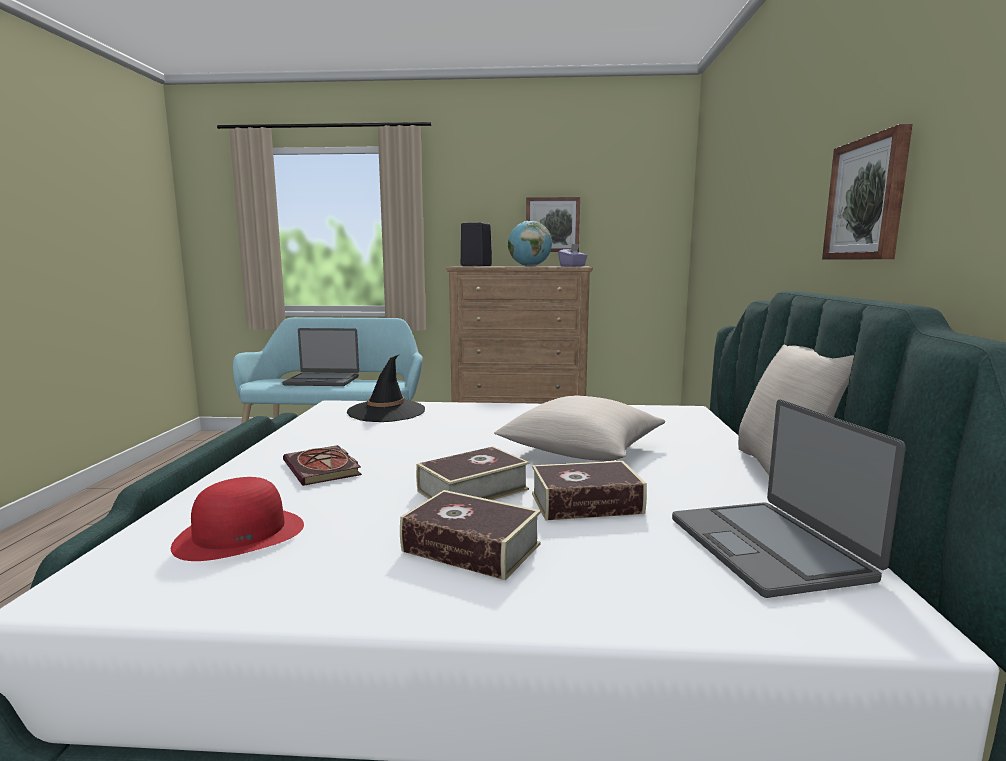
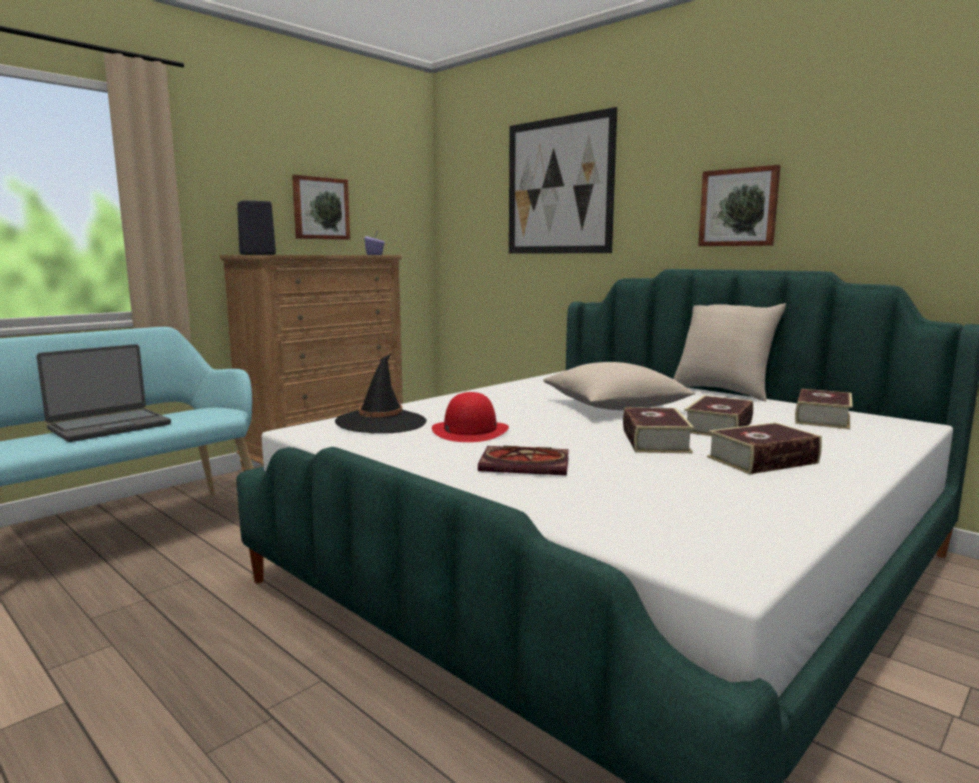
camera: 50 degrees left, 0 degrees up
(240, 534) = (657, 507): red hat -> red hat (470, 430)
(529, 266) = (335, 254): globe -> none
(748, 185) = (559, 186): none -> picture
(769, 548) = (822, 418): laptop -> book

